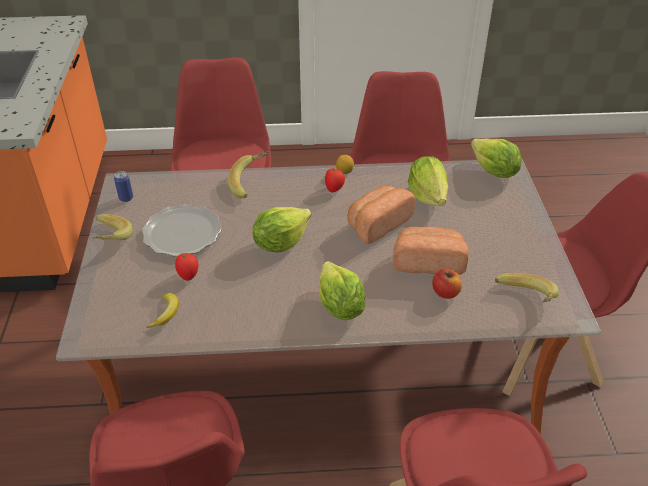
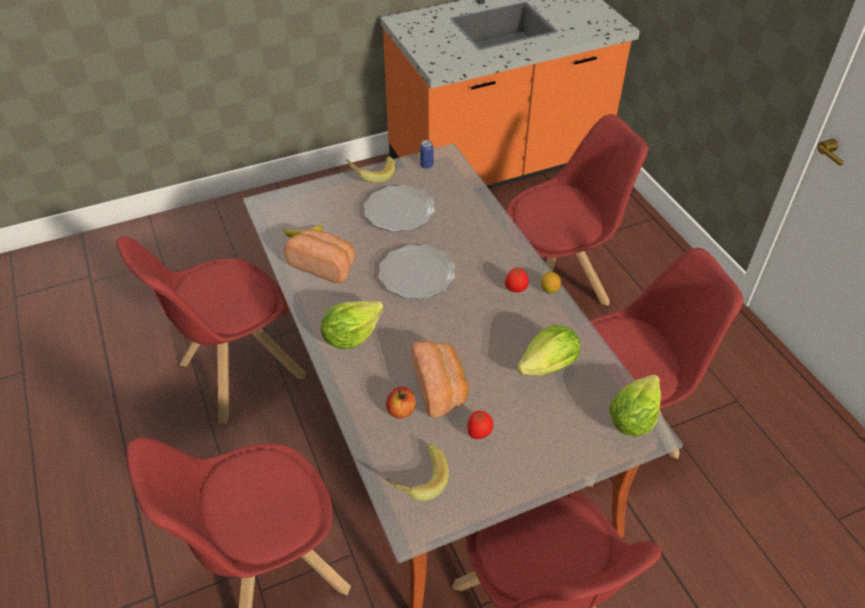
camera: 70 degrees right, 5 degrees up
(188, 276) = (350, 232): tomato -> tomato (479, 433)
(251, 184) = (489, 231): banana -> none
(280, 242) = (417, 274): lettuce -> plate
(377, 224) = (478, 335): bread -> bread (324, 265)

